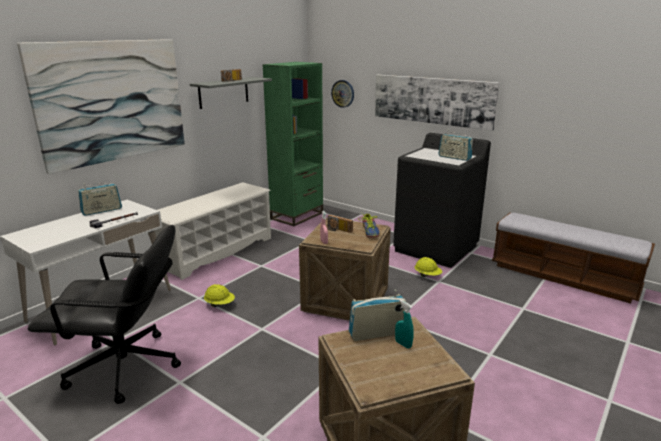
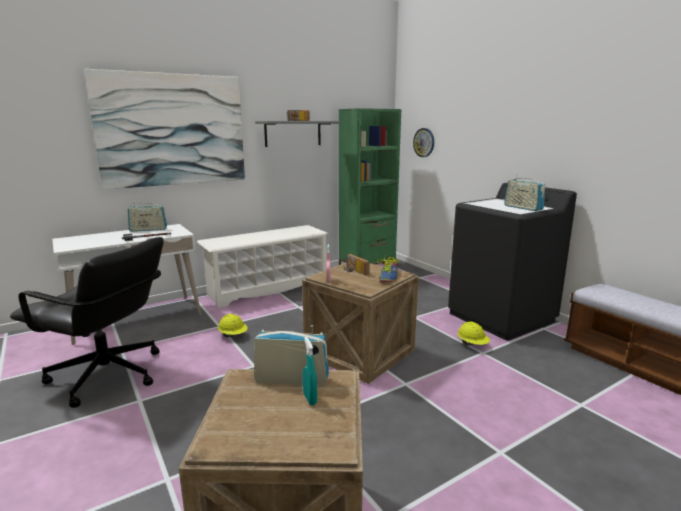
camera: 20 degrees right, 5 degrees down
(432, 100) = (512, 145): picture -> none

